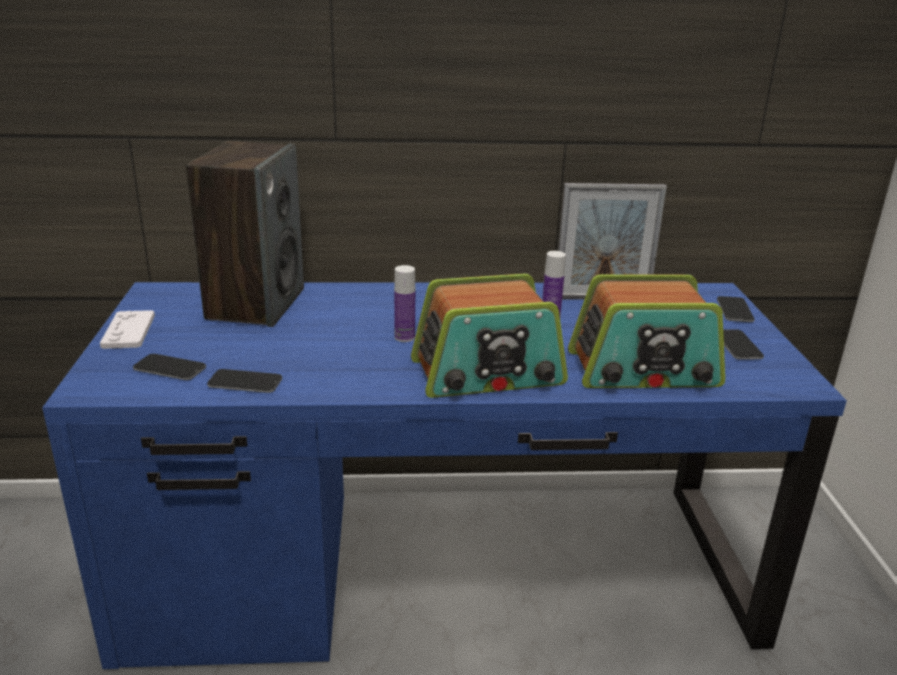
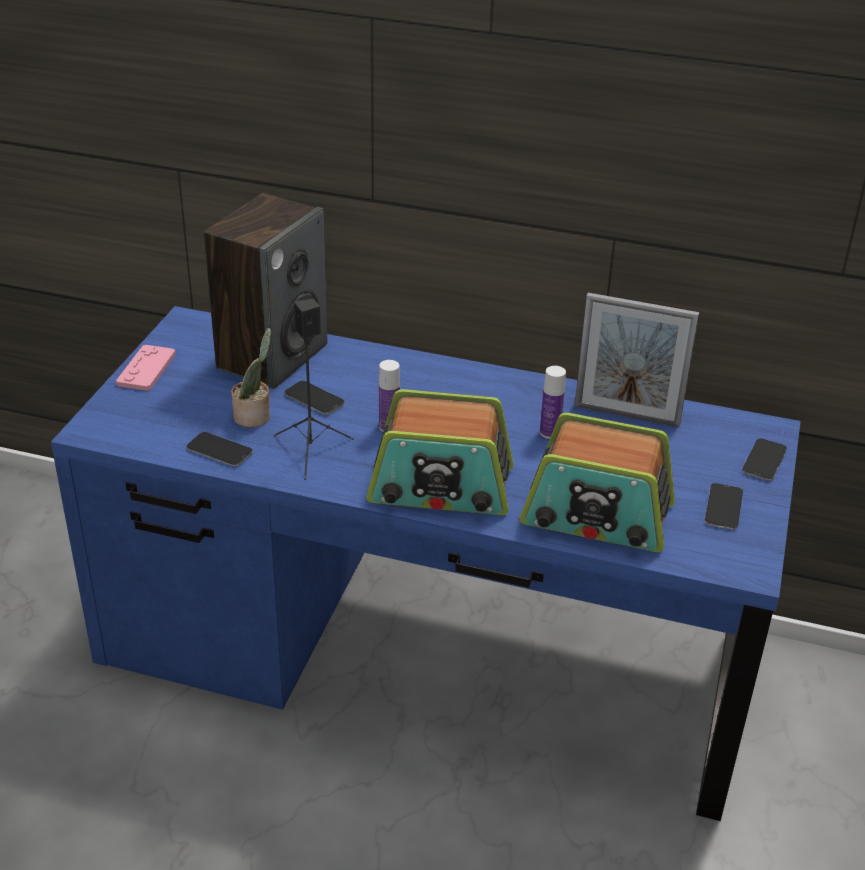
camera: 20 degrees right, 10 degrees up
(128, 331) = (146, 369): white game controller -> pink game controller
(170, 368) = (164, 421): phone -> phone (314, 399)
(266, 350) = (254, 417): none -> potted plant
(342, 367) = (311, 451): none -> black speaker

